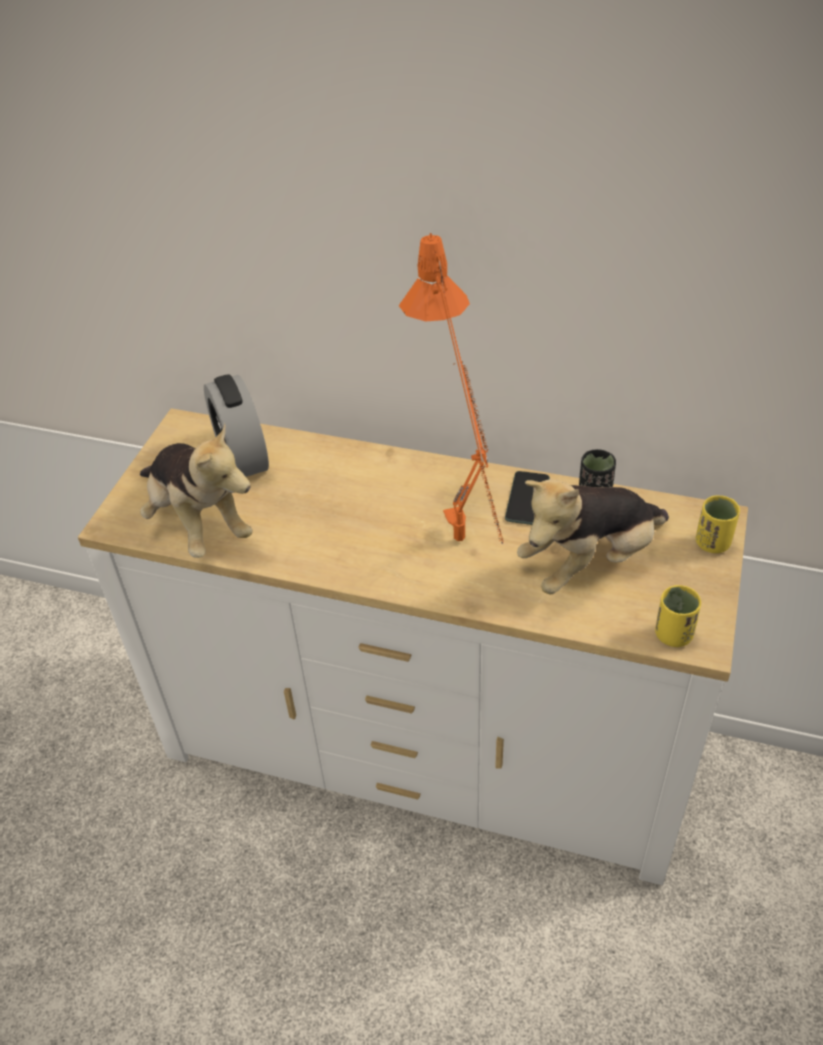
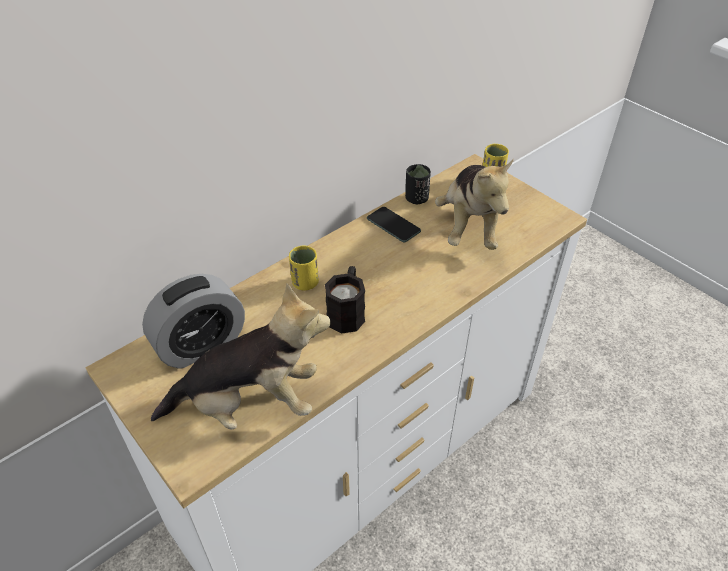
camera: 60 degrees left, 0 degrees up
(242, 456) = (201, 345): alarm clock -> alarm clock turned 45 degrees counterclockwise
(361, 528) = (347, 312): none -> black mug
(464, 552) = (415, 273): orange table lamp -> none
(673, 635) = (548, 224): yellow cup -> yellow cup (305, 283)

